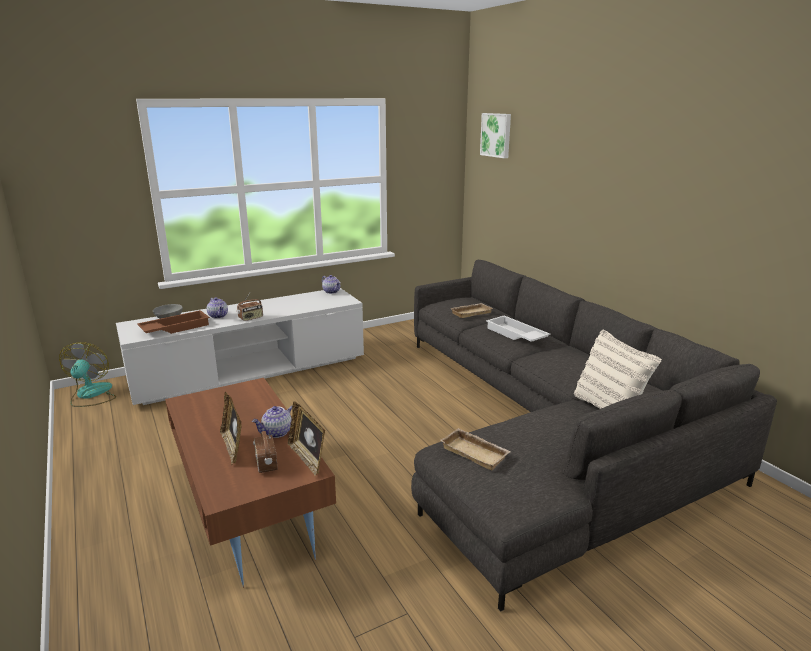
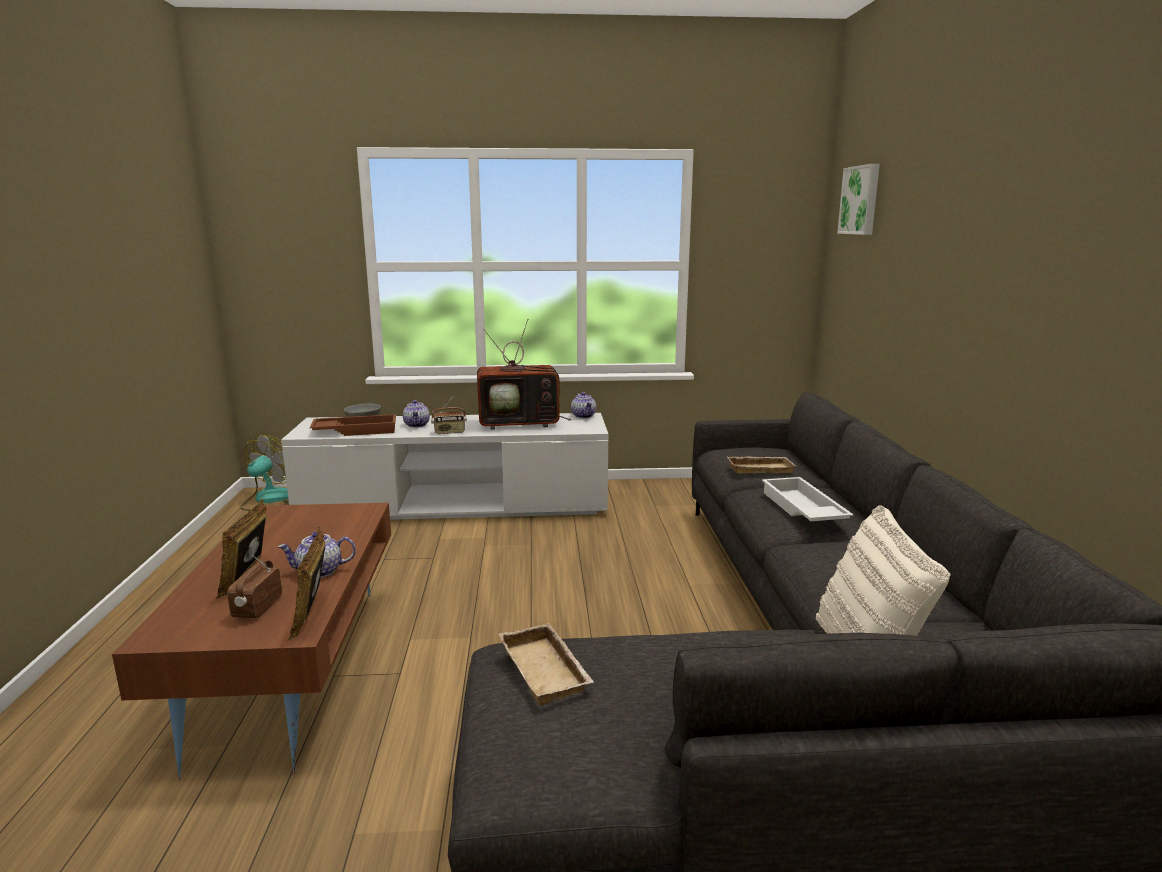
camera: 25 degrees right, 5 degrees down
(294, 303) = (521, 423): none -> television

